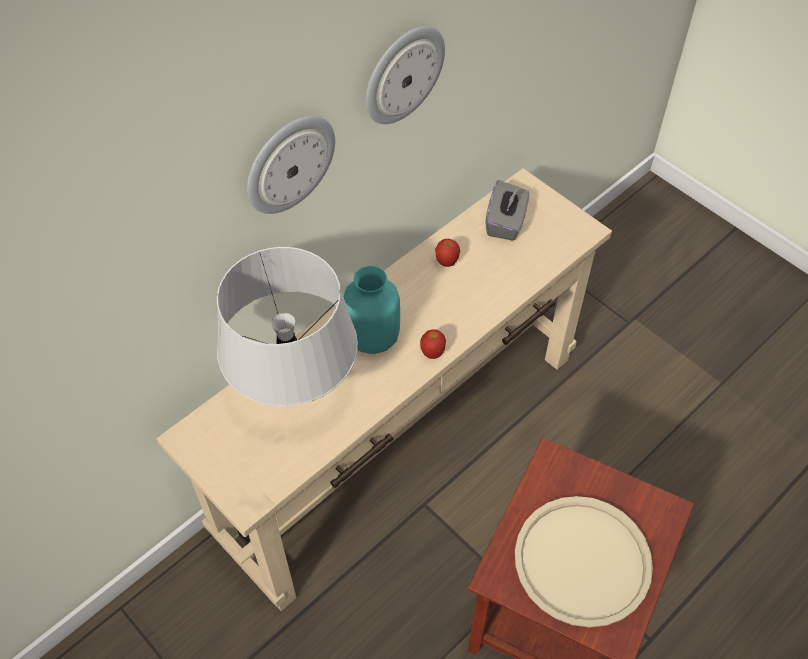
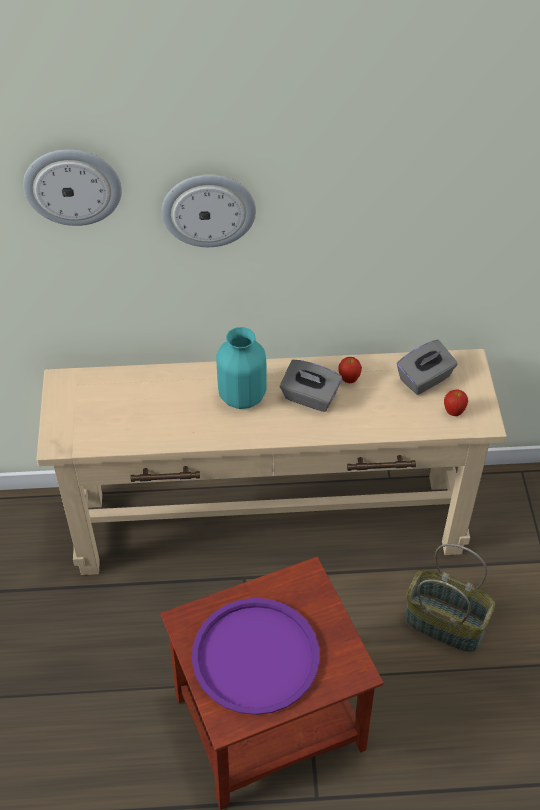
camera: 40 degrees right, 5 degrees down
(295, 395) = (153, 399): grey table lamp -> none
(403, 74) = (340, 190): wall clock -> wall clock (72, 186)
(431, 300) = (309, 397): none -> grey tissue box
(432, 353) = (272, 433): apple -> apple (453, 412)
(582, 561) = (255, 656): beige tray -> purple tray
(608, 423) = (446, 622): none -> basket

